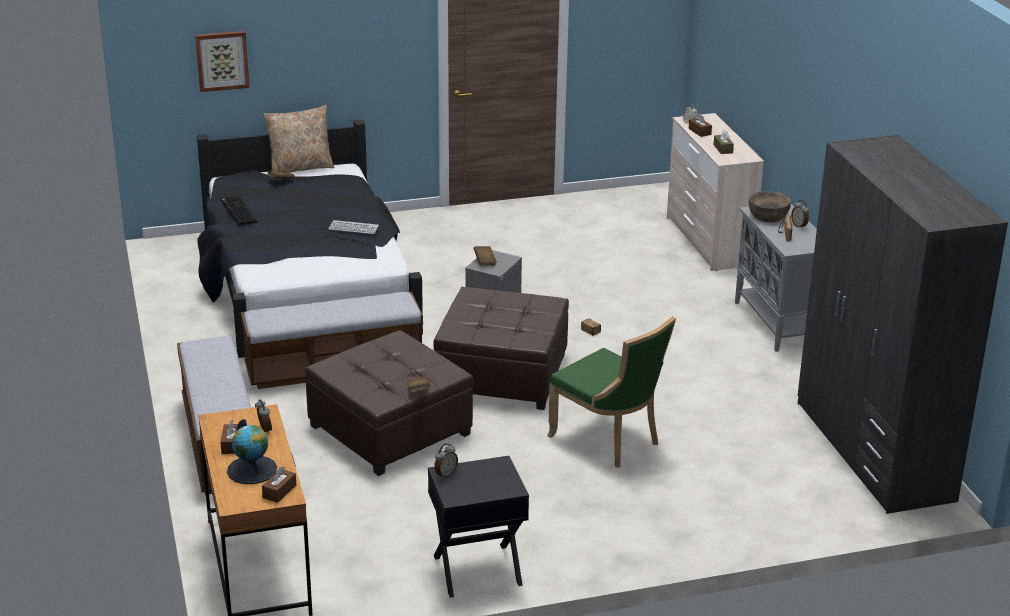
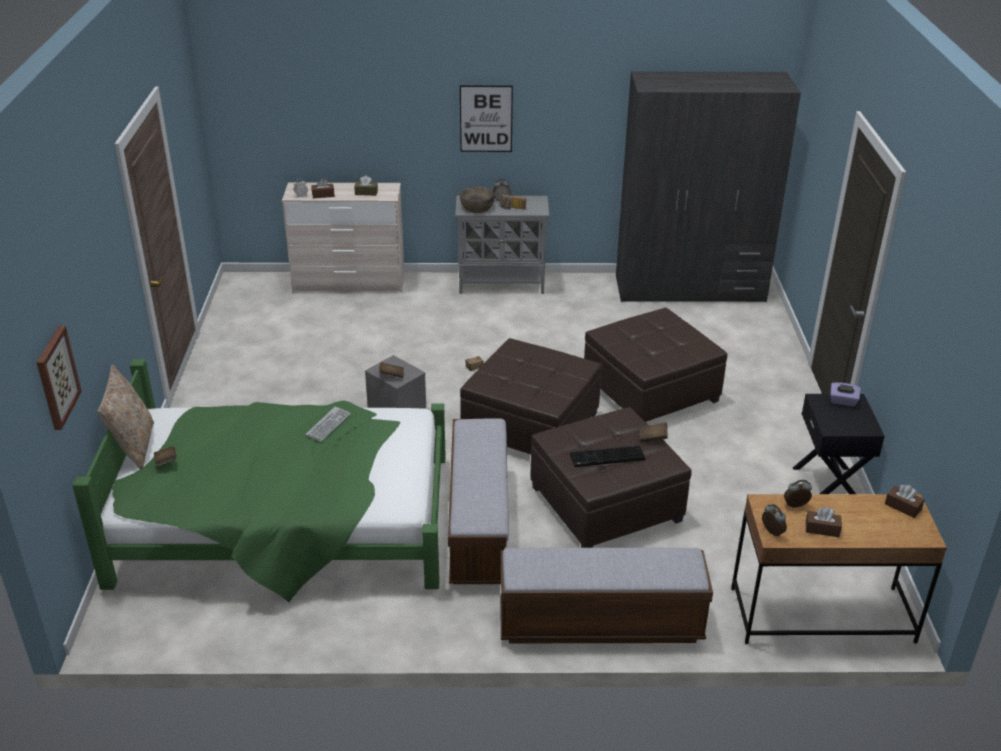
camera: 75 degrees left, 5 degrees up
(237, 211) = (230, 503): keyboard -> keyboard (607, 458)
(252, 470) = (867, 520): globe -> none
(306, 284) = (286, 523): black bed -> green bed
(445, 474) = (834, 428): alarm clock -> alarm clock (771, 533)
(503, 480) = (843, 401): none -> purple tissue box
(609, 440) = (651, 390): green chair -> brown ottoman
(817, 126) = (486, 118): none -> picture

